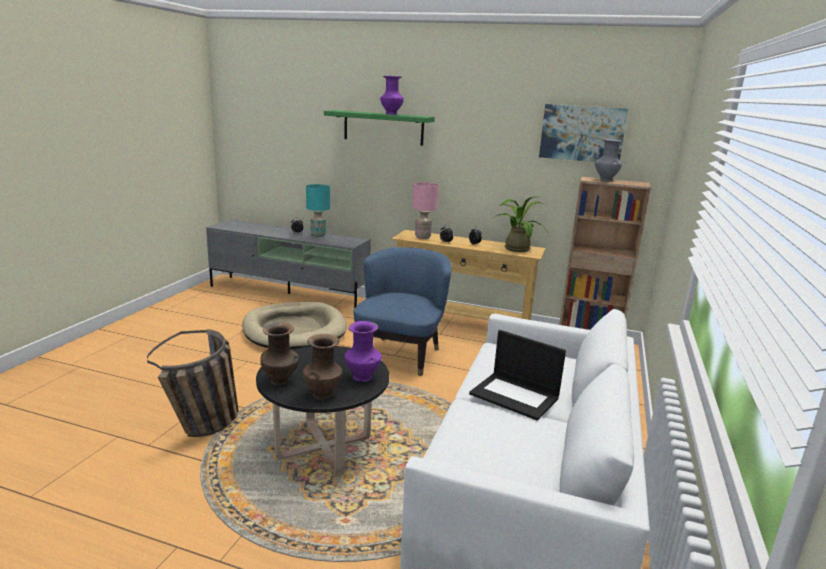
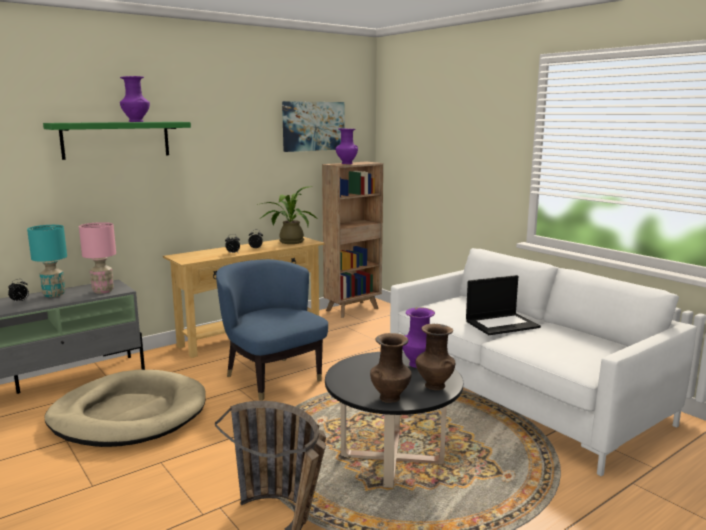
camera: 55 degrees left, 5 degrees down
(422, 237) = (202, 256): pink table lamp -> pink table lamp (102, 291)
(605, 180) = (346, 163): grey vase -> purple vase

